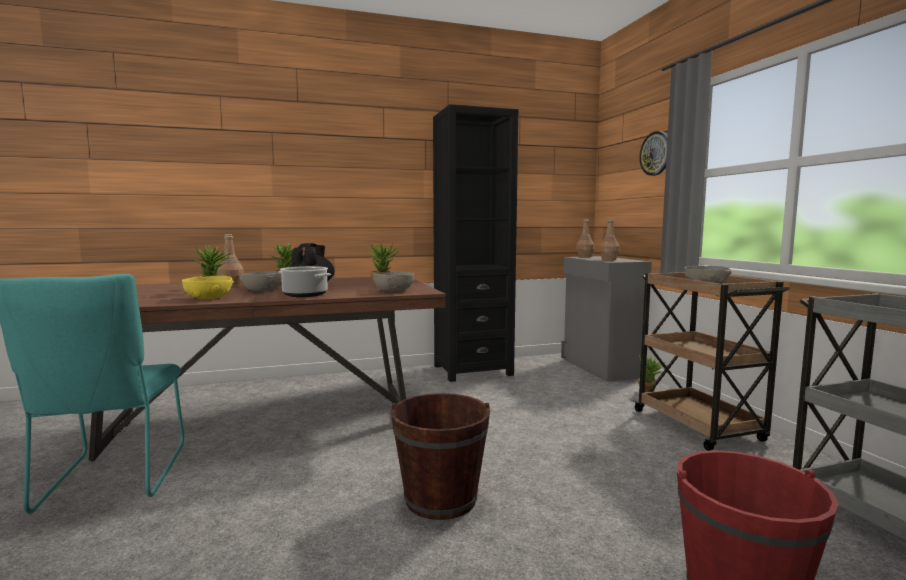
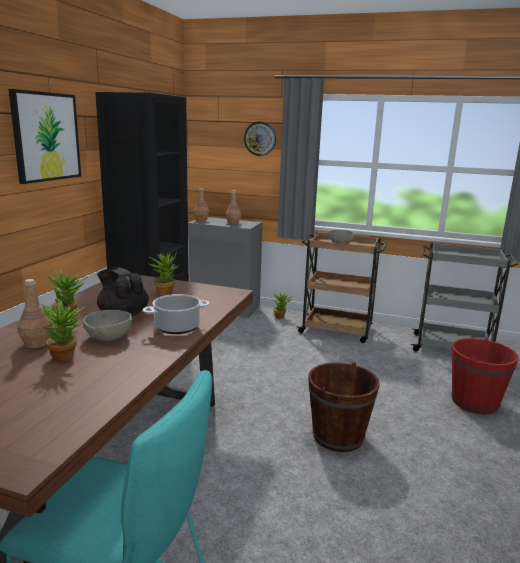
camera: 55 degrees left, 10 degrees up
(208, 298) = (120, 366): yellow bowl -> none
(372, 155) = (46, 137): none -> picture
(393, 291) = (211, 298): grey bowl -> none

